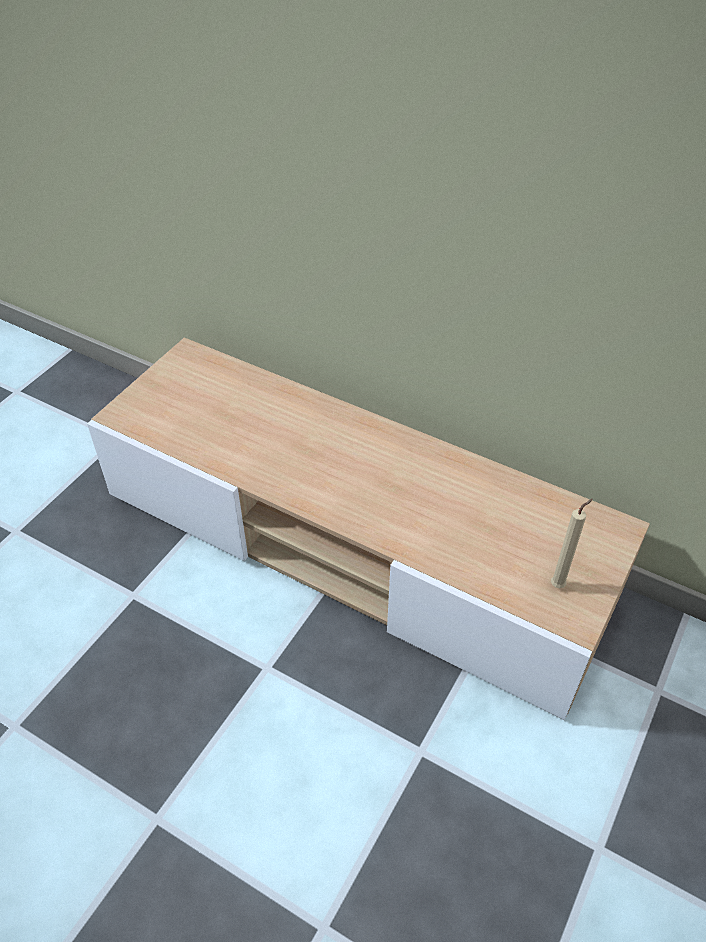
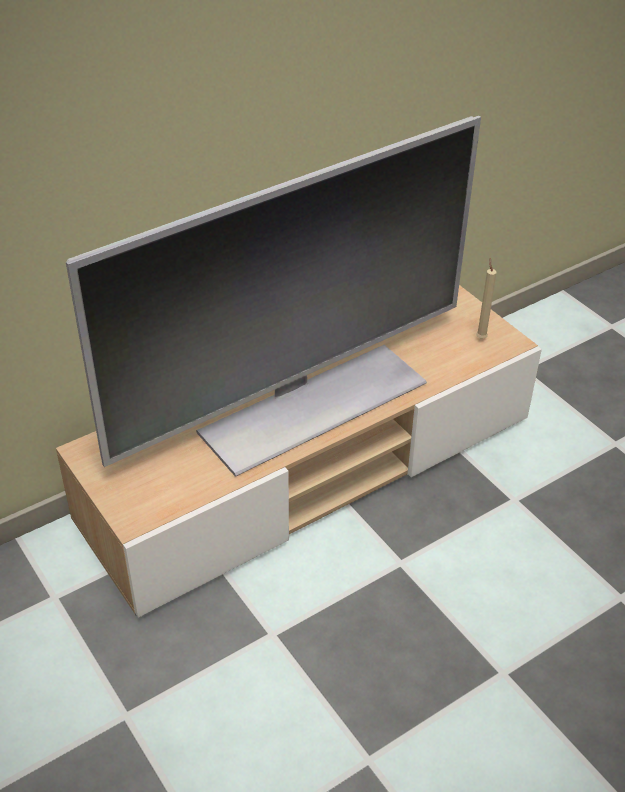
camera: 65 degrees left, 5 degrees down
(336, 474) = (310, 405): none -> television

